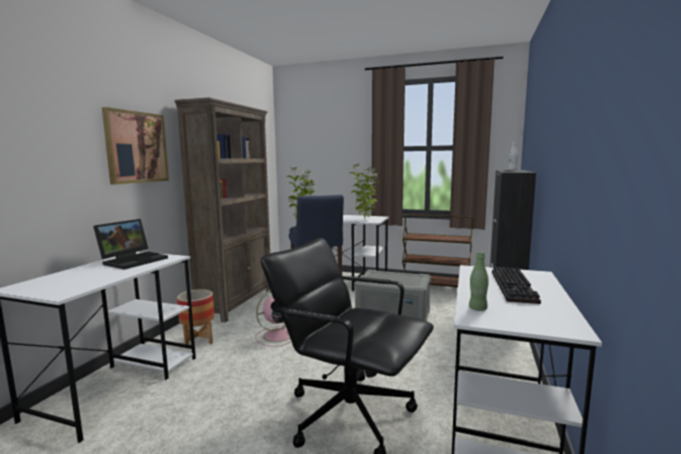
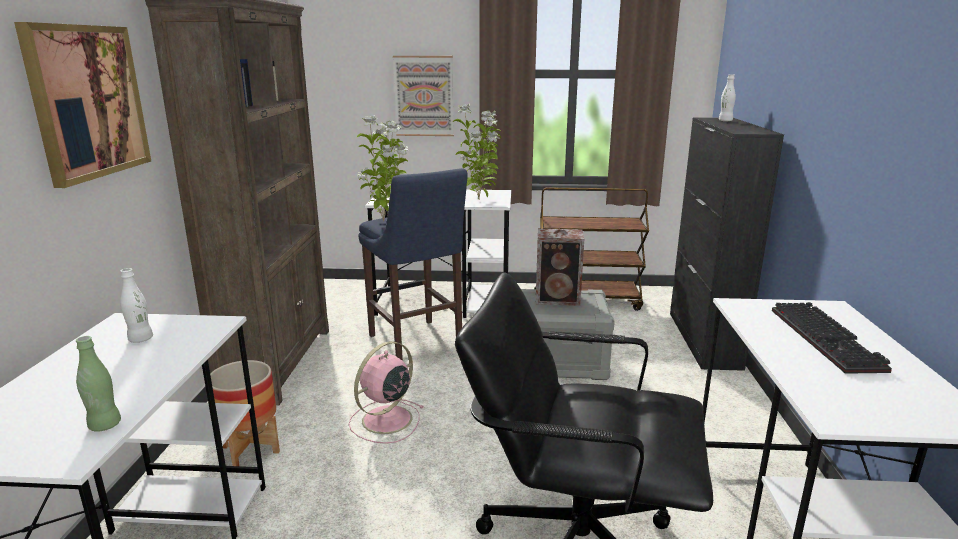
camera: 15 degrees left, 10 degrees up
(134, 260) = (141, 339): laptop -> white bottle
(342, 162) = (424, 96): none -> picture
(398, 277) = (559, 299): none -> speaker
(477, 308) = (821, 394): green bottle -> green bottle (105, 425)

